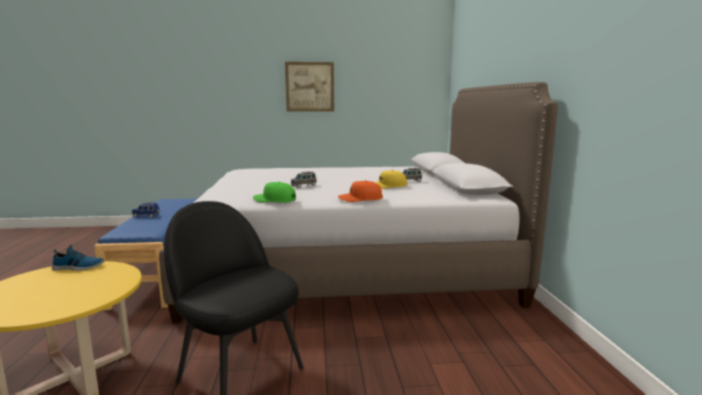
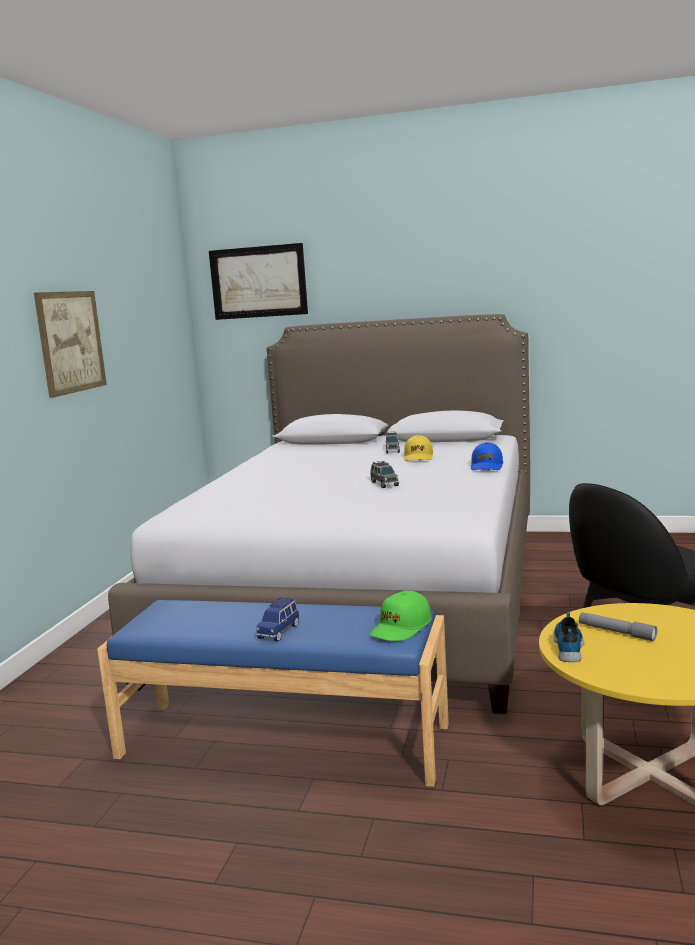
camera: 70 degrees left, 0 degrees up
(87, 278) = (616, 632): none -> grey flashlight
(274, 200) = (475, 493): green cap -> green cap (401, 627)
(360, 199) = (487, 466): orange cap -> blue cap
(467, 57) = (258, 282): none -> picture

